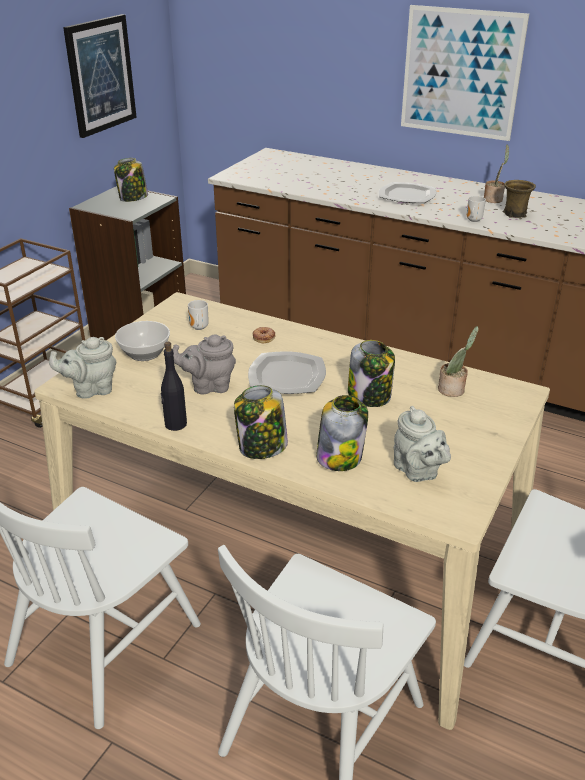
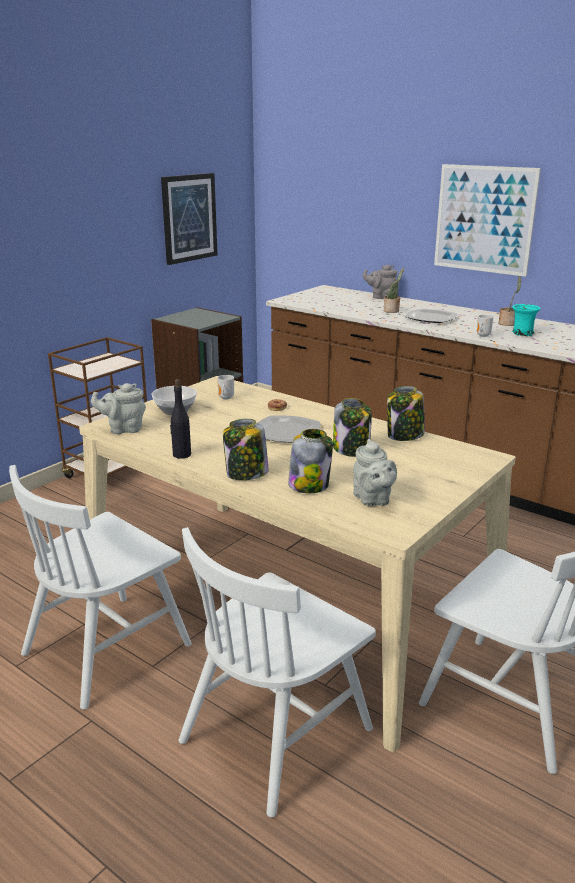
camera: 10 degrees right, 10 degrees down
(133, 198) = (204, 315): jar -> jar (404, 436)
(208, 386) = (218, 434): grey teapot -> grey teapot (380, 297)
(453, 390) = (427, 451): potted plant -> potted plant (392, 311)
(514, 214) = (522, 333): brown mug -> turquoise mug

